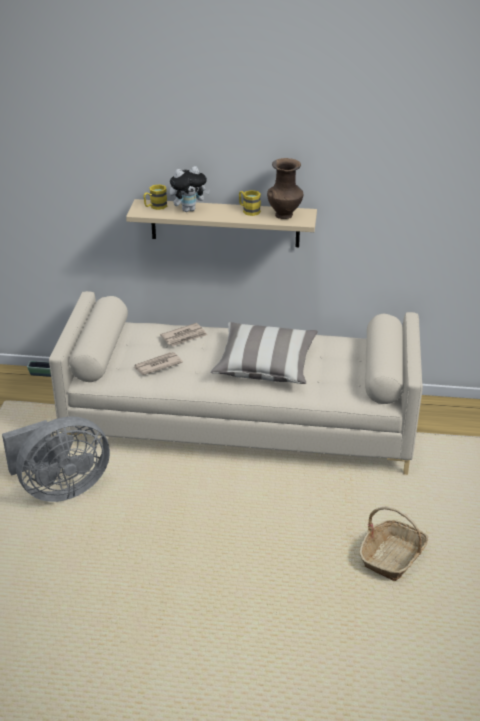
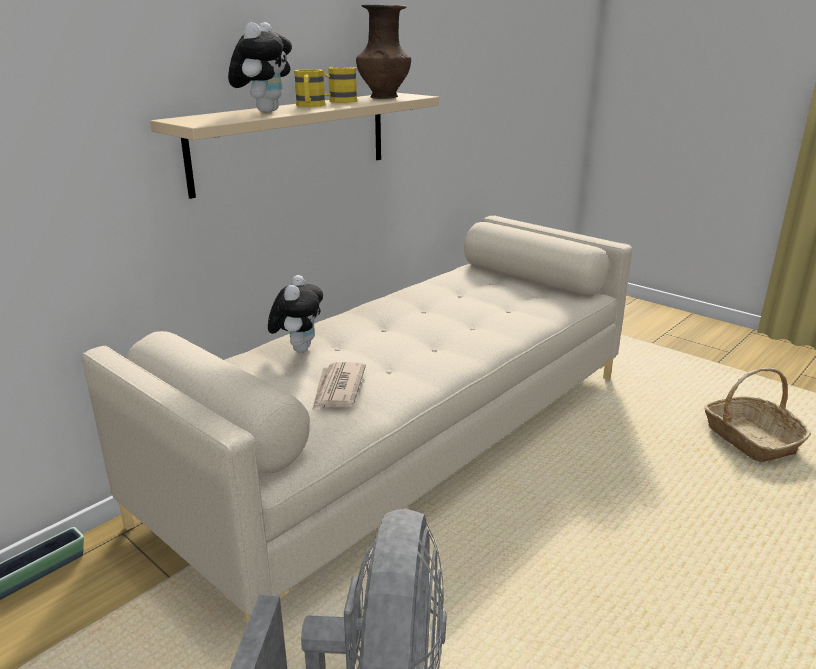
camera: 55 degrees left, 10 degrees down
(155, 207) = (209, 117): yellow mug -> yellow mug (310, 106)
(184, 336) = (298, 348): newspaper -> plush toy
(265, 366) = (442, 324): pillow -> none

